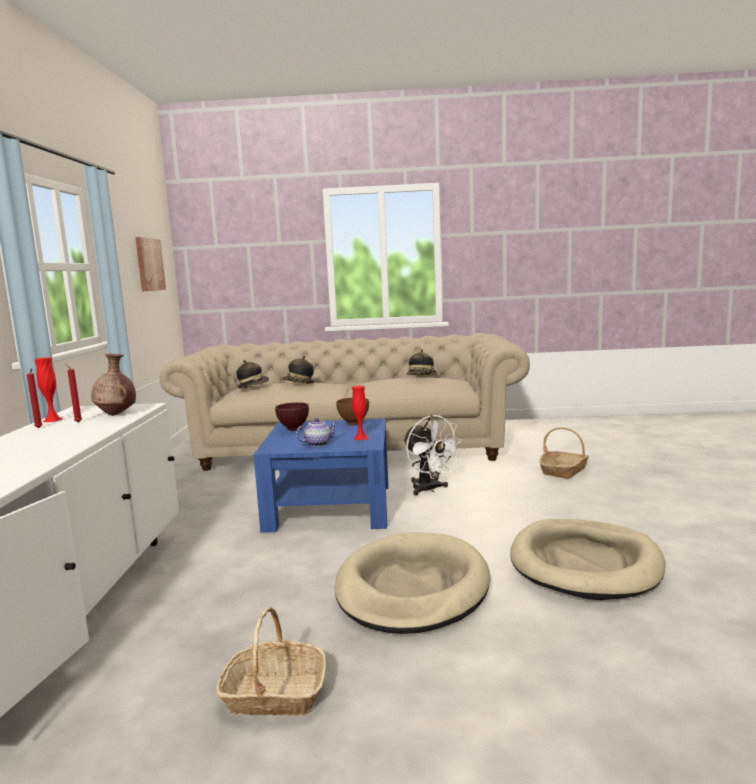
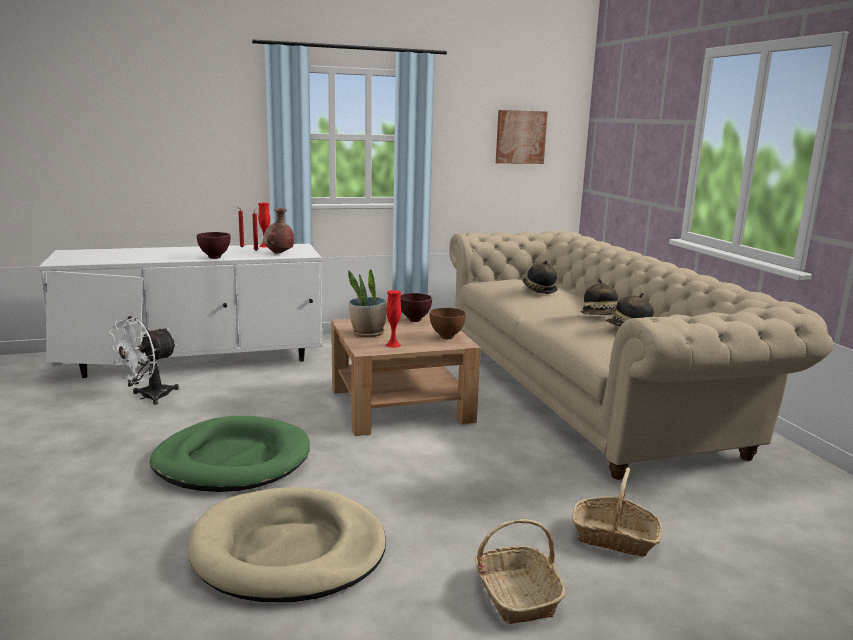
camera: 70 degrees right, 5 degrees up
(90, 437) = (214, 257): none -> brown bowl
(253, 386) = (513, 279): hat -> hat (601, 316)
(274, 694) = (97, 433): basket -> basket (516, 595)
(318, 443) = (367, 333): teapot -> potted plant
(330, 506) = (400, 404): blue coffee table -> brown coffee table
(412, 588) = (232, 460): beige dog bed -> green dog bed
(429, 489) = (472, 446): white fan -> white fan (148, 397)

